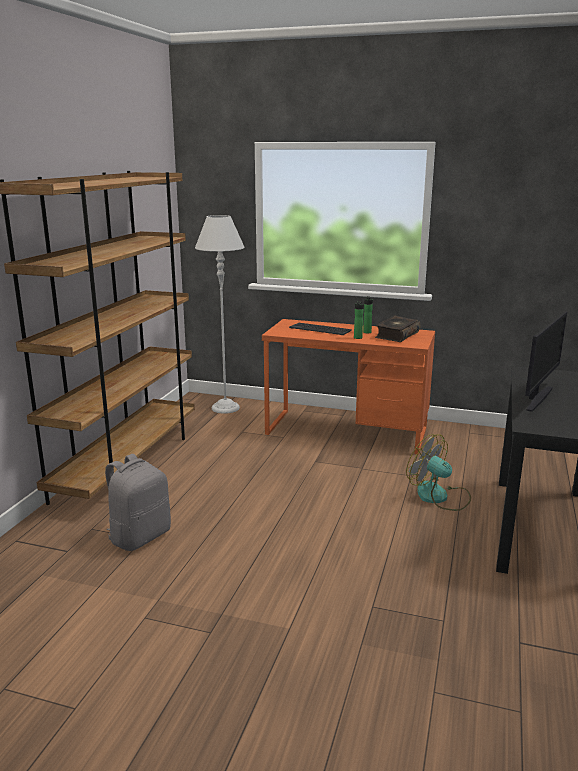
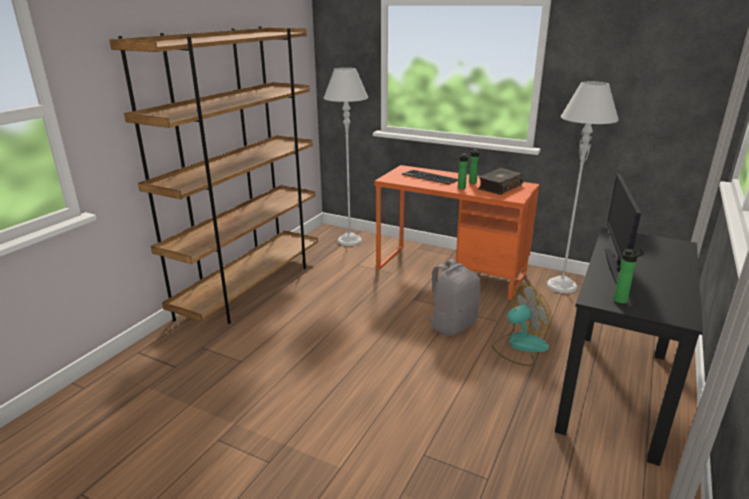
camera: 10 degrees right, 5 degrees up
(140, 536) = (239, 359): grey backpack -> grey backpack (452, 325)
(439, 497) = (519, 346): fan -> fan turned 105 degrees clockwise
(465, 437) = (562, 286): none -> grey floor lamp
(537, 398) = (615, 266): monitor -> monitor turned 150 degrees clockwise
(554, 425) = (622, 300): none -> bottle

